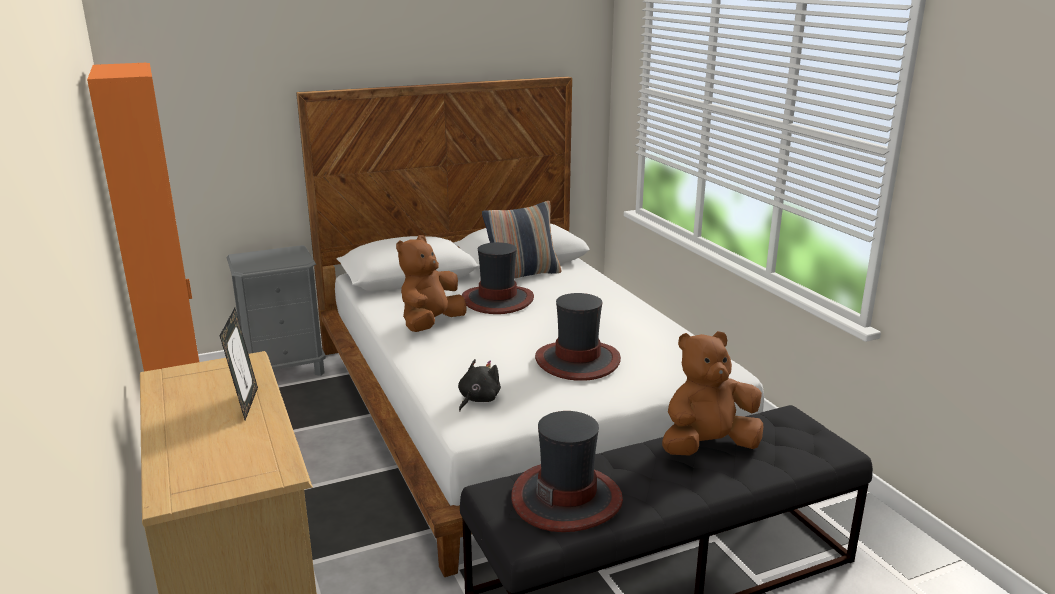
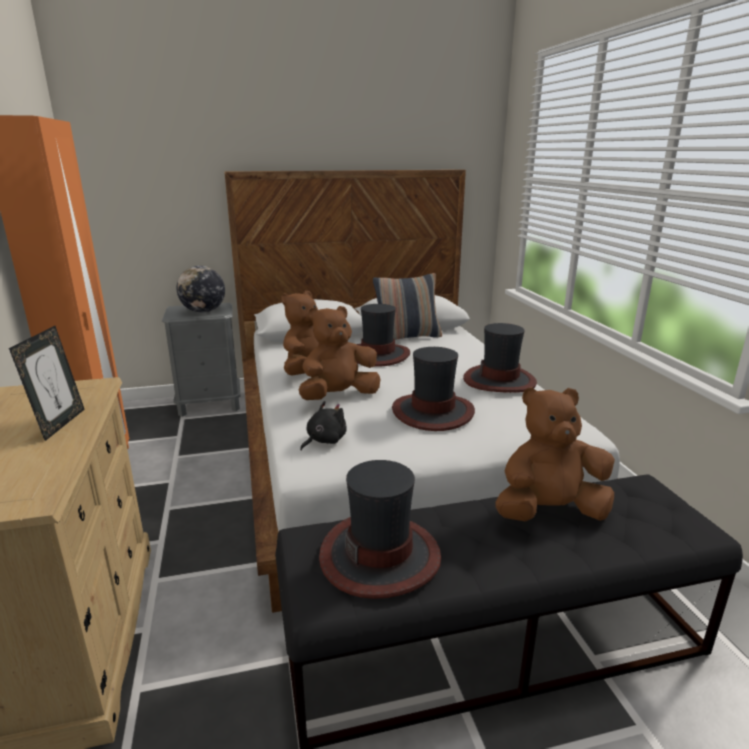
camera: 10 degrees right, 0 degrees up
(278, 260) = (203, 312): none -> globe
(473, 351) = (338, 396): none -> brown plush toy
(636, 321) = (499, 380): none -> hat

